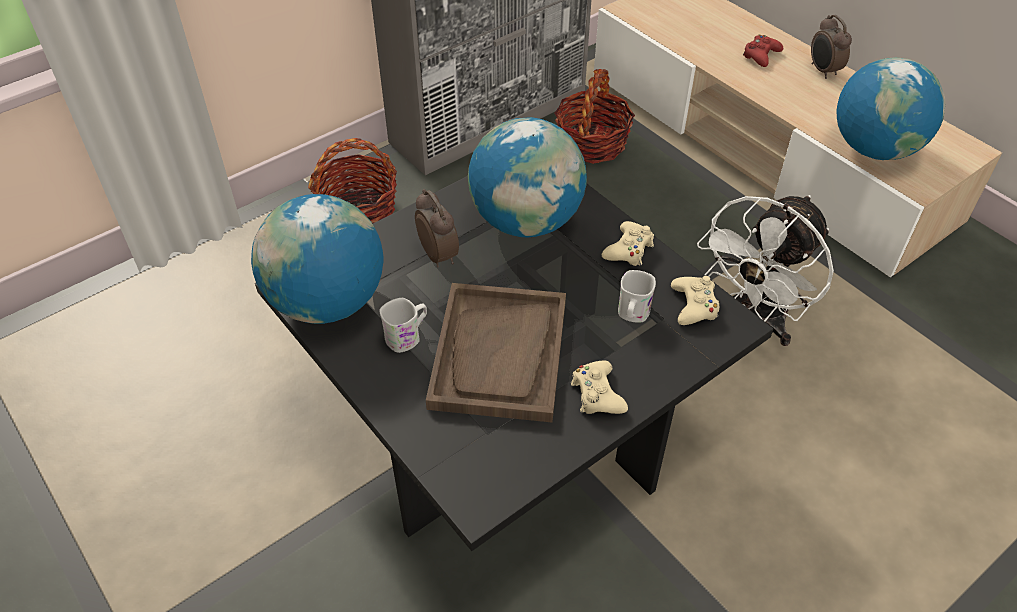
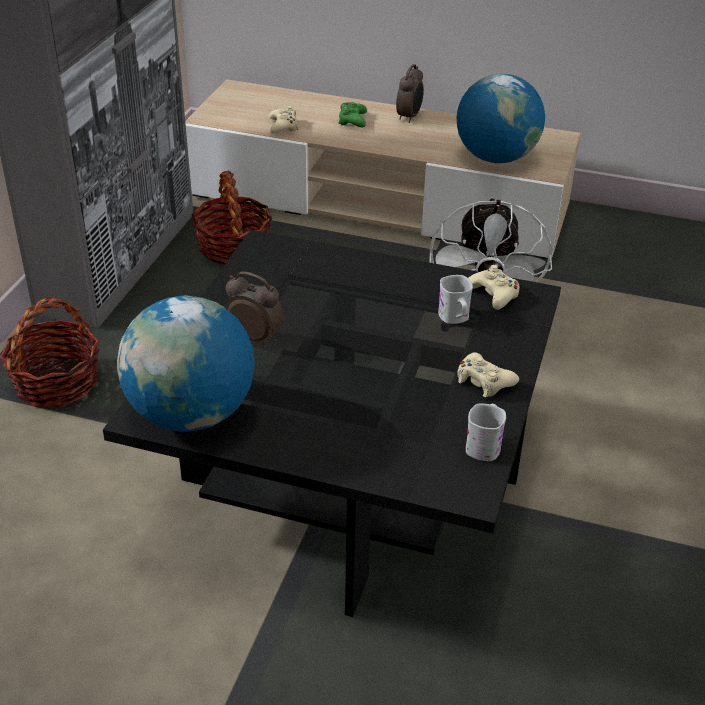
camera: 35 degrees left, 10 degrees down
(407, 336) = (292, 408): white mug -> white mug (484, 445)
(499, 354) = (381, 387): brown tray -> none
(526, 221) = (305, 287): globe -> none
(629, 250) = (407, 276): beige game controller -> beige game controller (283, 126)
(761, 55) = (352, 120): red game controller -> green game controller
(823, 71) = (409, 117): alarm clock -> alarm clock turned 105 degrees counterclockwise

